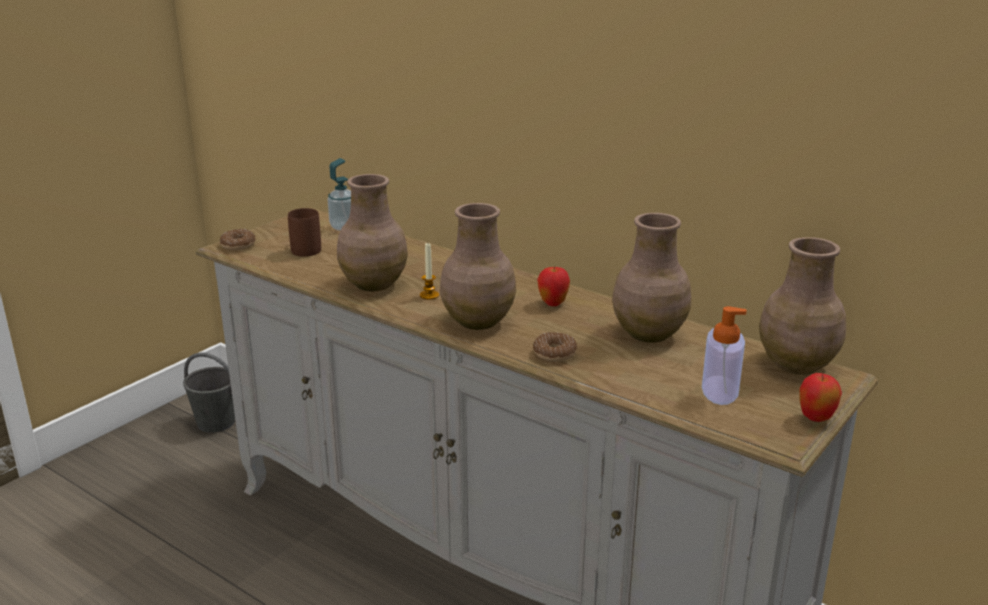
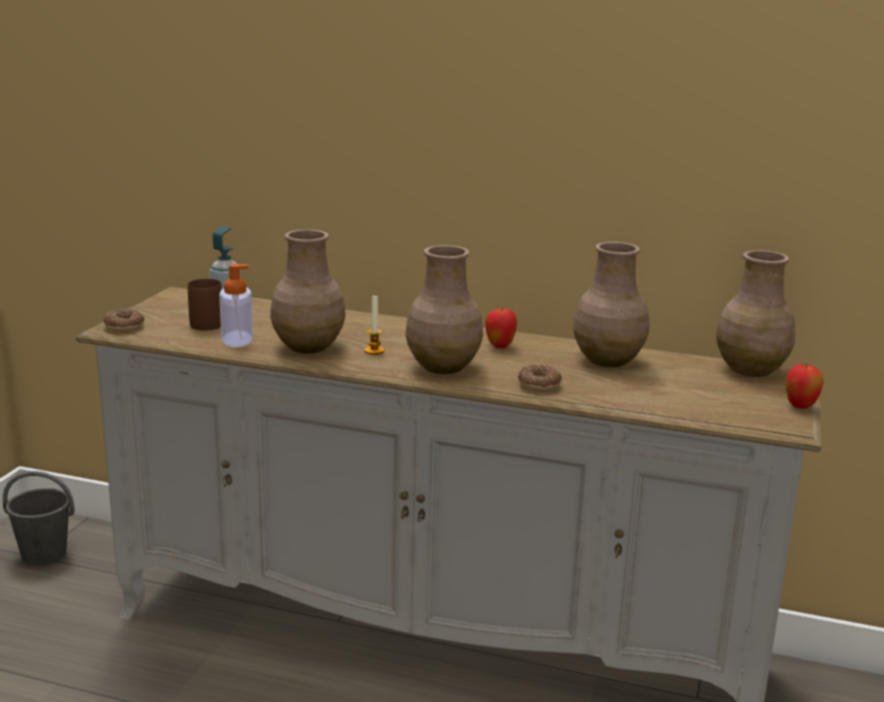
camera: 20 degrees left, 5 degrees down
(720, 390) = (707, 396): soap dispenser -> soap dispenser (237, 339)

